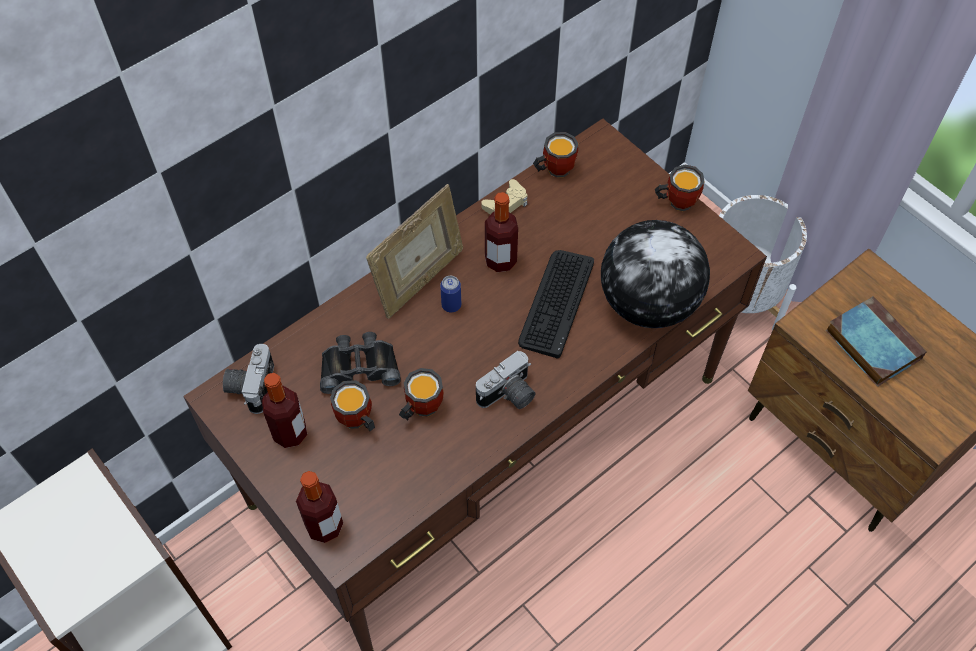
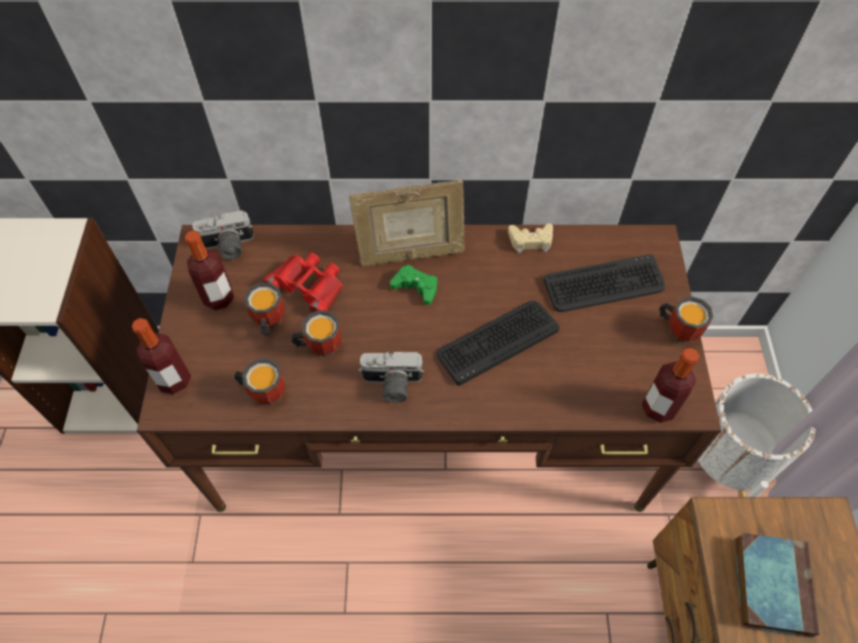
camera: 40 degrees right, 0 degrees up
(250, 385) = (228, 247): camera -> camera turned 150 degrees counterclockwise
(359, 366) = (309, 285): black binoculars -> red binoculars
(451, 305) = (416, 287): can -> green game controller
(500, 260) = (485, 280): bottle -> bottle (658, 408)
(554, 169) = (595, 238): mug -> mug (265, 391)
(594, 202) = (604, 284): none -> keyboard
(648, 303) = (574, 395): globe -> none

